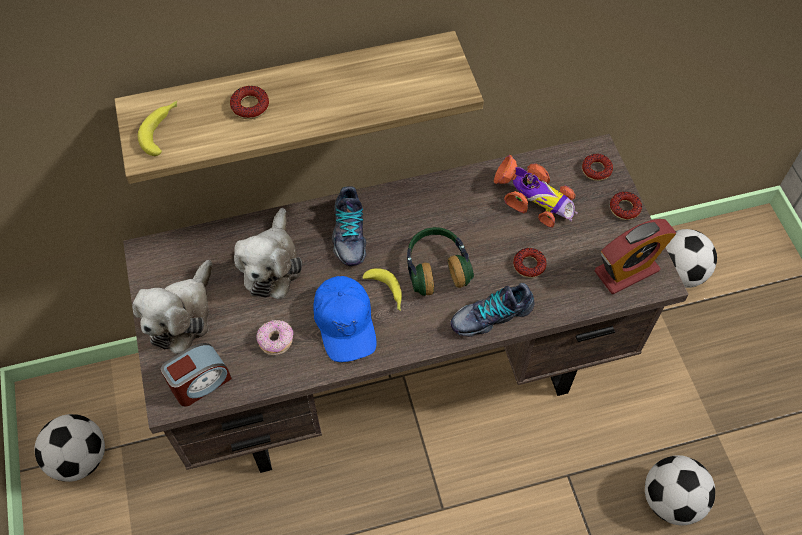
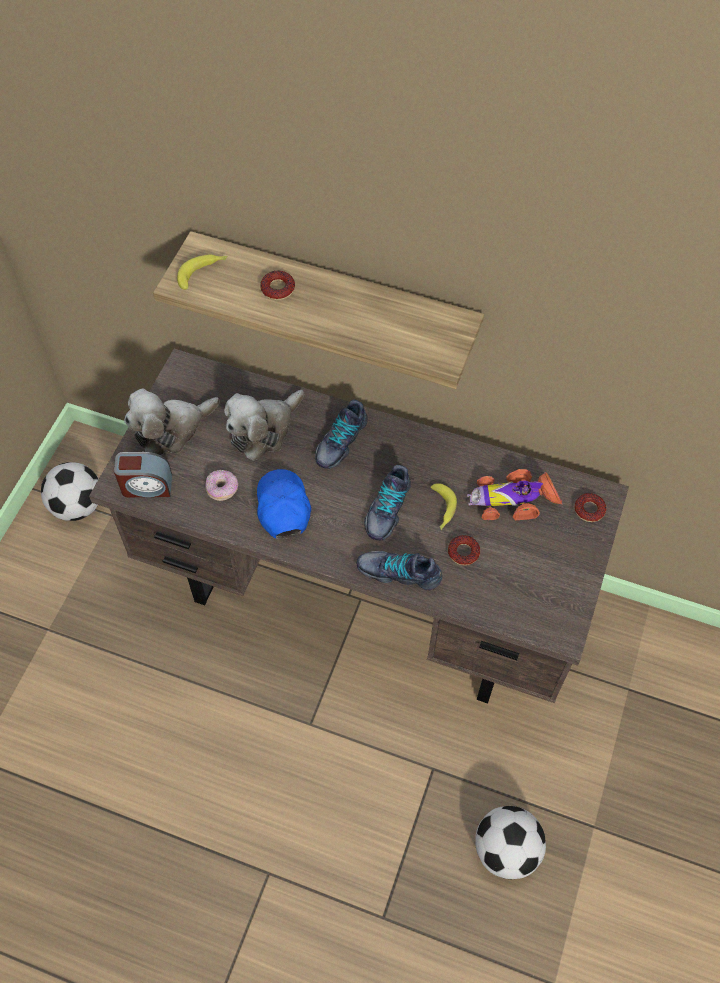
camera: 35 degrees right, 0 degrees up
(345, 323) = (283, 507): blue cap -> blue cap turned 150 degrees clockwise
(386, 292) = (332, 503): banana -> banana (442, 510)
(436, 268) = (386, 508): headphones -> shoe
(533, 198) = (513, 500): toy car -> toy car turned 105 degrees clockwise
(624, 208) = (586, 556): donut -> none
(626, 271) = (542, 607): alarm clock -> none
(678, 273) = (675, 667): football -> none

